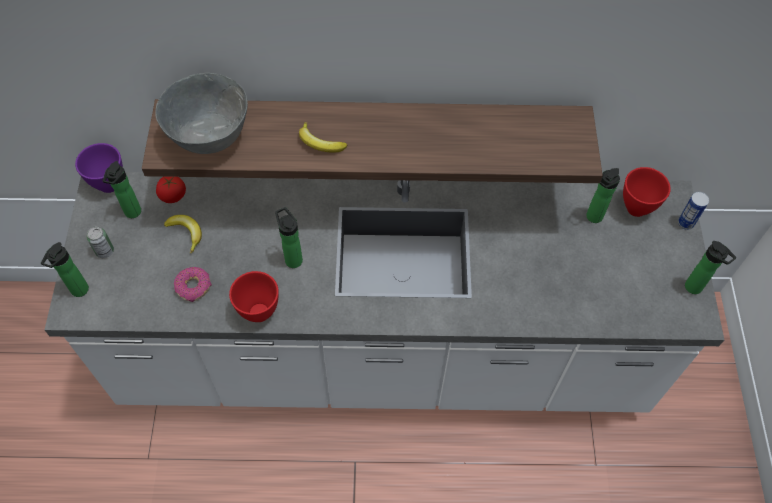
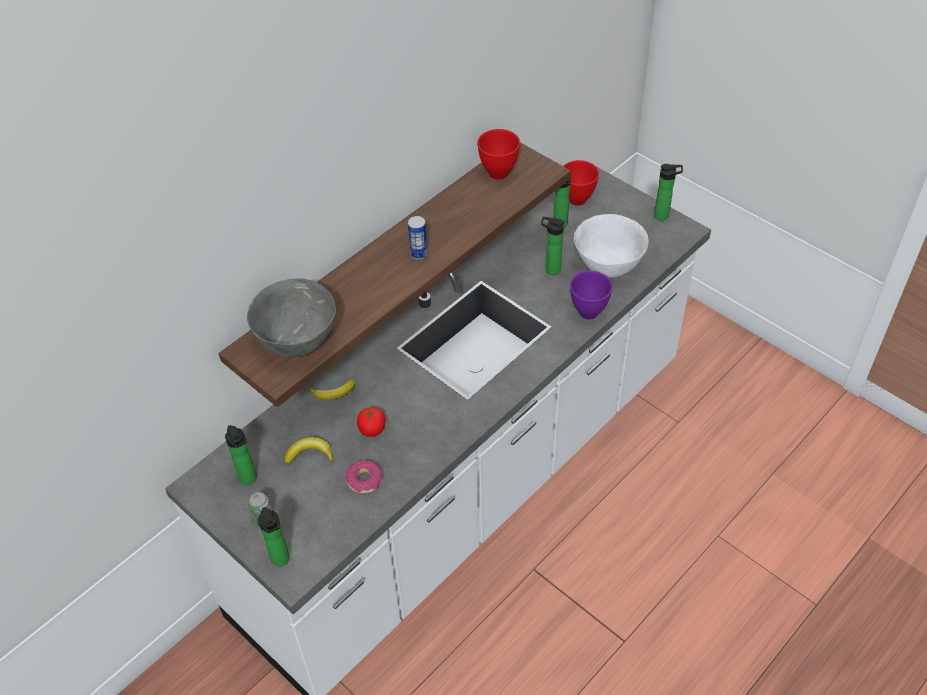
camera: 45 degrees left, 10 degrees down
(109, 184) = (201, 477): purple bowl -> purple bowl (587, 312)
(173, 195) = (264, 441): tomato -> tomato (372, 429)
(260, 313) = (433, 453): red bowl -> red bowl (499, 173)
(292, 258) = (408, 403): bottle -> bottle (550, 269)
(320, 143) = (379, 285): banana -> banana (334, 393)
(585, 289) = (608, 266): none -> white bowl
(685, 223) = (614, 185): can -> can (419, 254)

